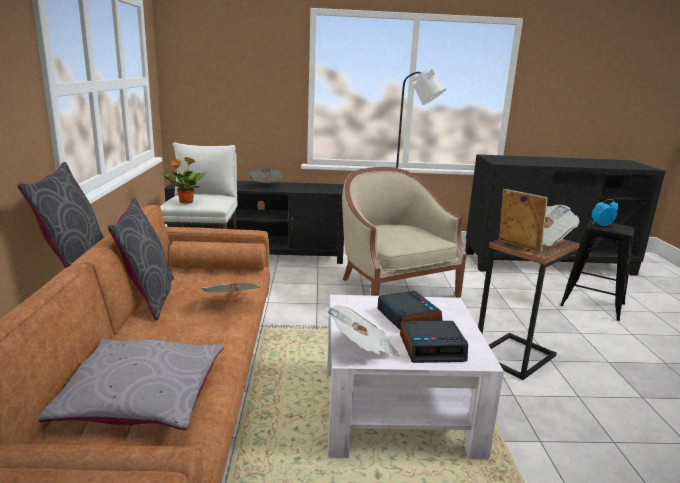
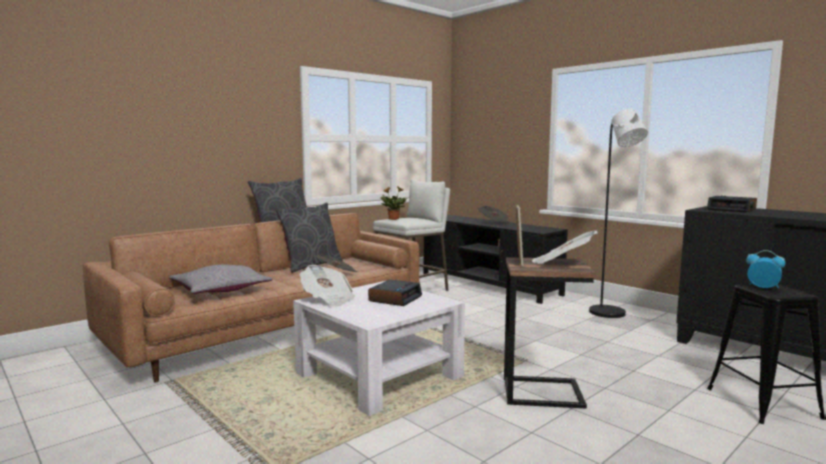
camera: 50 degrees right, 10 degrees down
(394, 289) = (544, 327): beige armchair -> none
(432, 348) = (362, 311): alarm clock -> alarm clock (732, 209)

